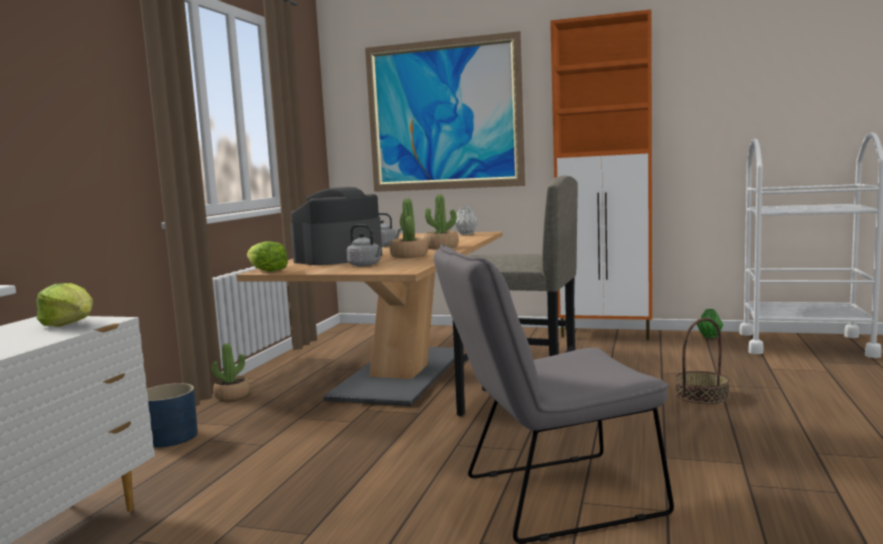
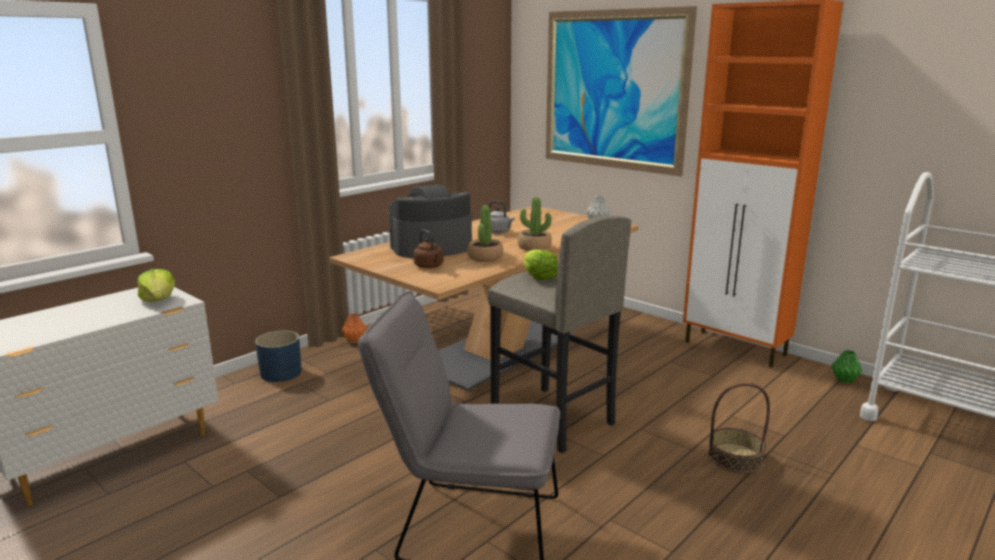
camera: 25 degrees right, 10 degrees up
(232, 395) = (355, 341): potted plant -> orange vase
(267, 270) = (354, 256): lettuce -> lettuce (538, 276)
(366, 265) = (429, 266): grey kettle -> brown kettle

